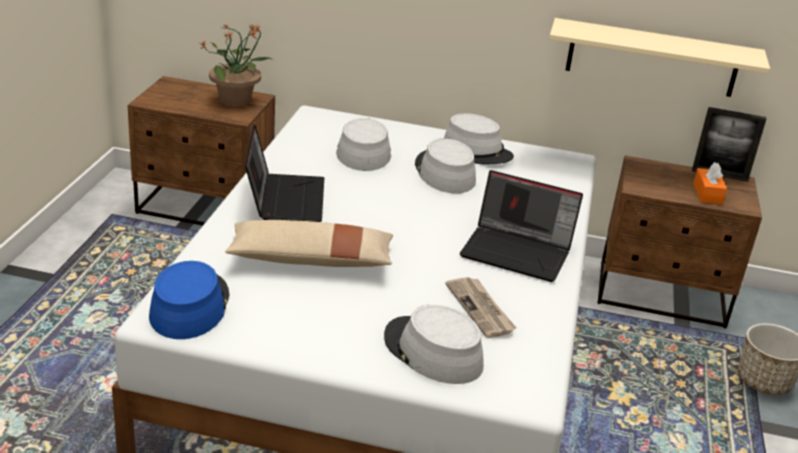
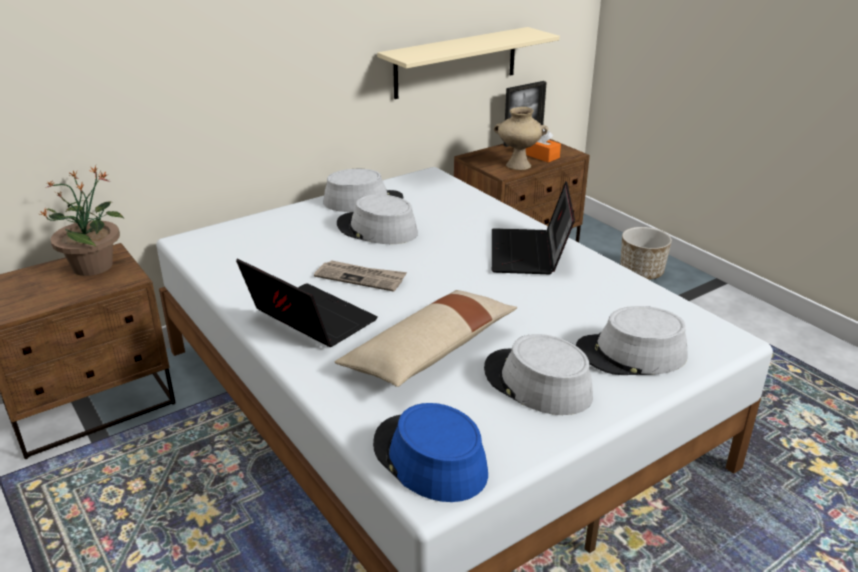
camera: 45 degrees left, 0 degrees up
(363, 152) = (289, 247): grey hat -> grey hat (537, 383)
(481, 309) = (592, 305): newspaper -> newspaper (361, 277)
(518, 252) = (529, 253): laptop -> laptop turned 120 degrees clockwise
(664, 190) = (517, 166): none -> beige vase

